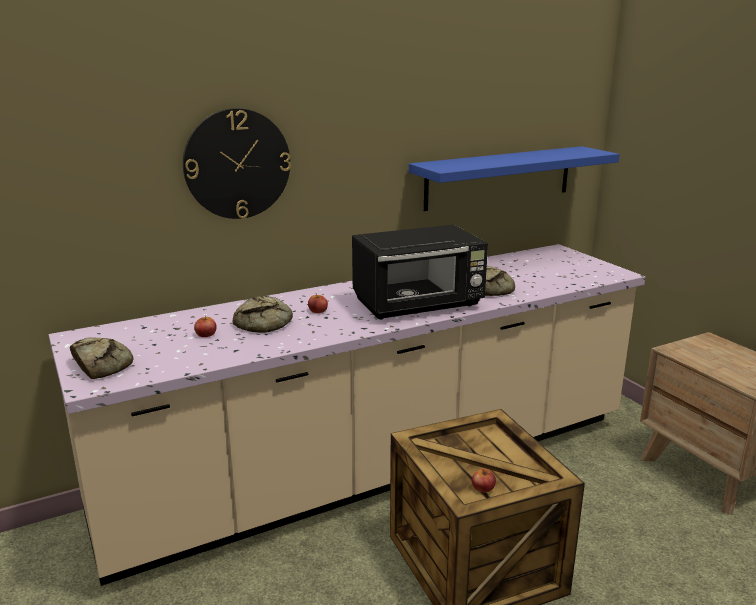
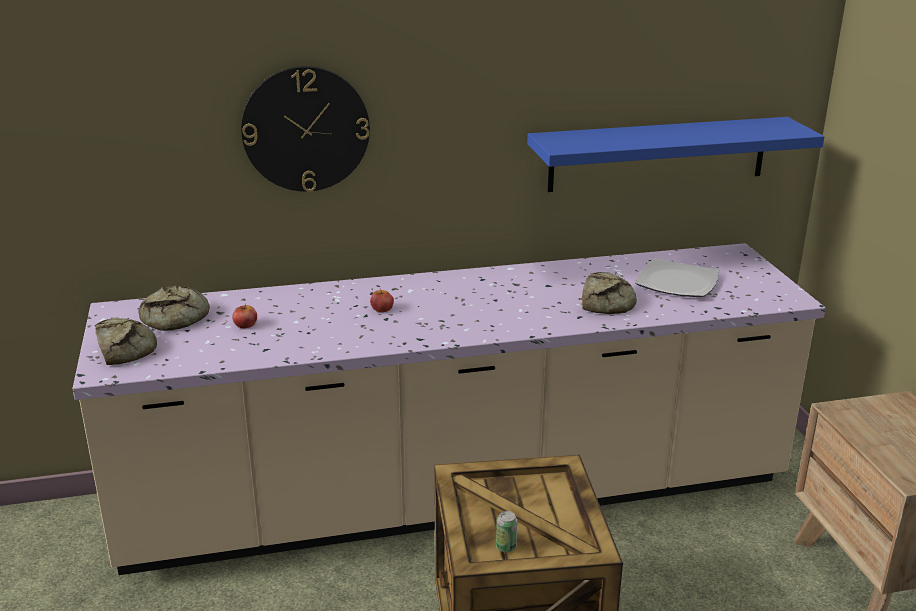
camera: 15 degrees right, 5 degrees up
(266, 323) = (316, 317): bread -> bread (177, 317)
(419, 304) = (503, 315): black microwave -> none
(483, 487) = (506, 547): apple -> can
(532, 271) = (677, 283): none -> plate

